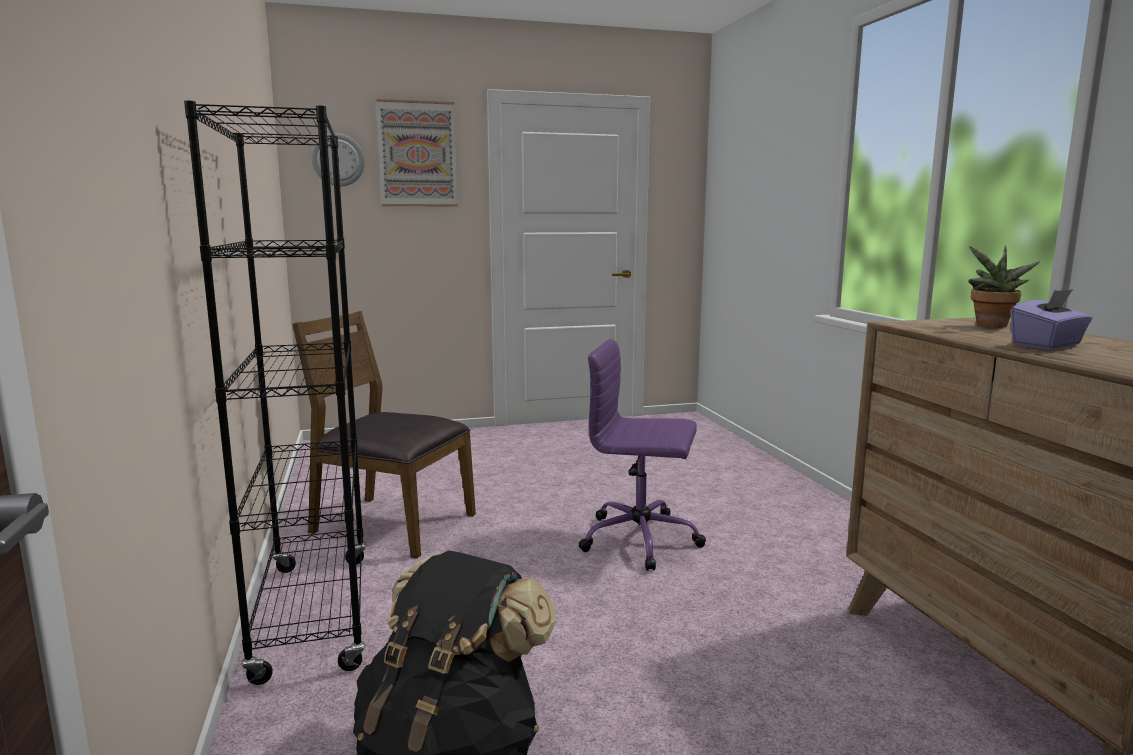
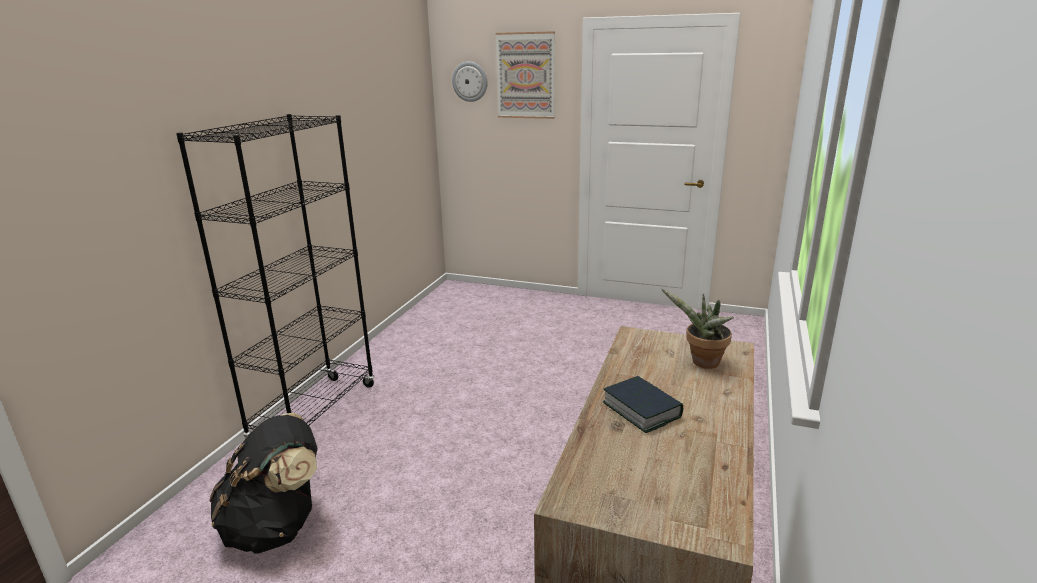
camera: 35 degrees right, 10 degrees up
(391, 524) = (418, 363): brown chair -> none
(642, 540) = (548, 429): purple office chair -> none
(1047, 345) = (641, 410): purple tissue box -> book

